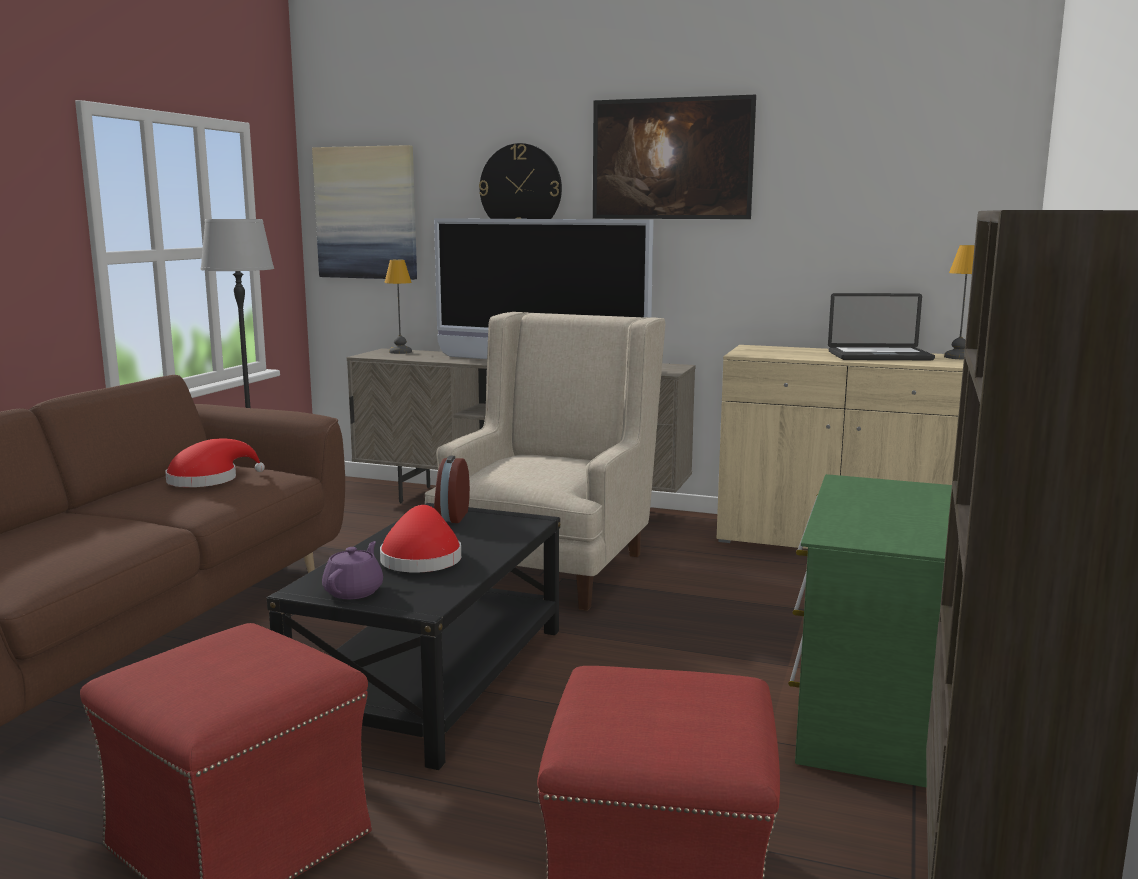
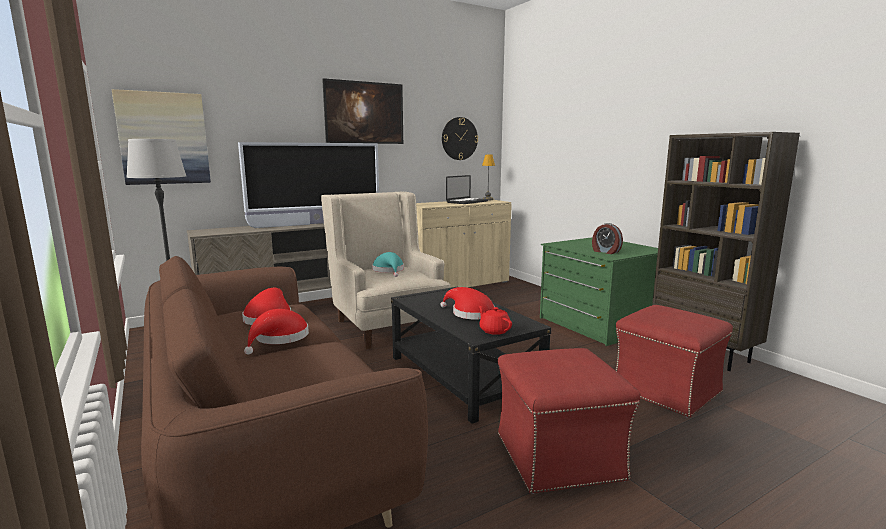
camera: 50 degrees left, 0 degrees up
(142, 504) = (279, 338): none -> red hat
(354, 591) = (494, 330): purple teapot -> red teapot
(400, 352) = (212, 230): table lamp -> none
(450, 516) = (422, 298): alarm clock -> alarm clock (605, 252)
(520, 188) = (280, 125): wall clock -> wall clock (459, 138)
(536, 463) = (389, 271): none -> turquoise hat

